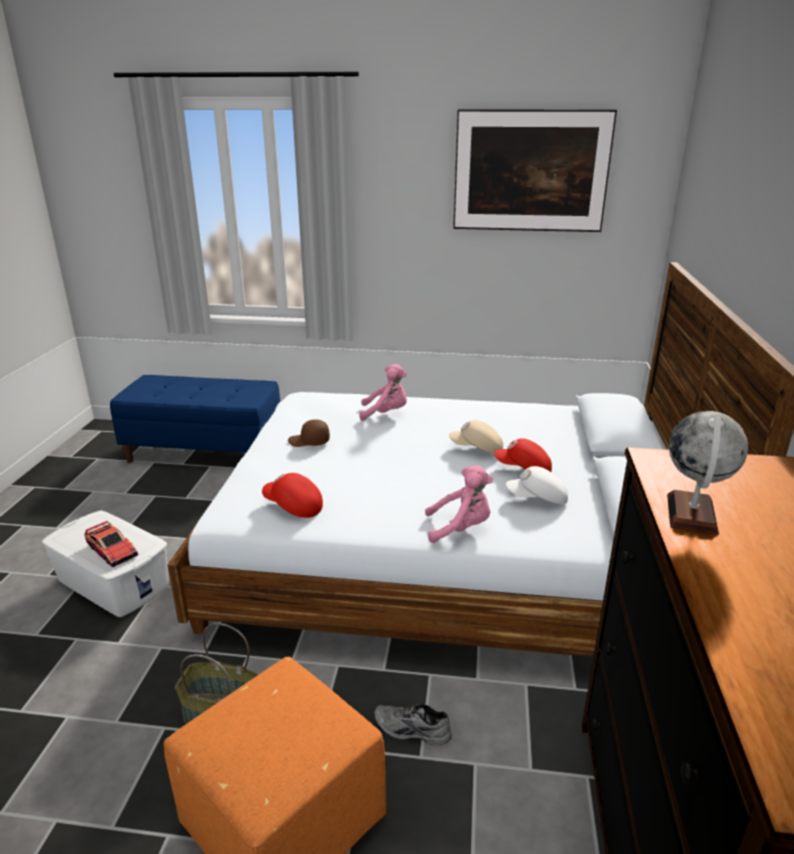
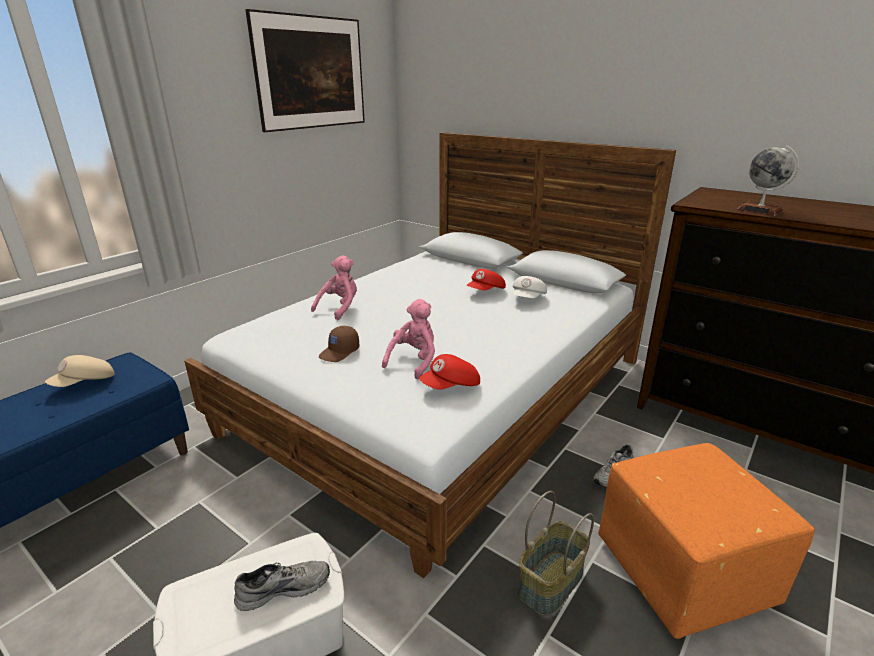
camera: 60 degrees left, 0 degrees up
(112, 550) = (283, 587): toy car -> grey shoe
(460, 528) = (543, 331): pink plush toy -> pink plush toy (414, 361)
(477, 449) = (442, 296): beige cap -> beige cap (85, 383)

